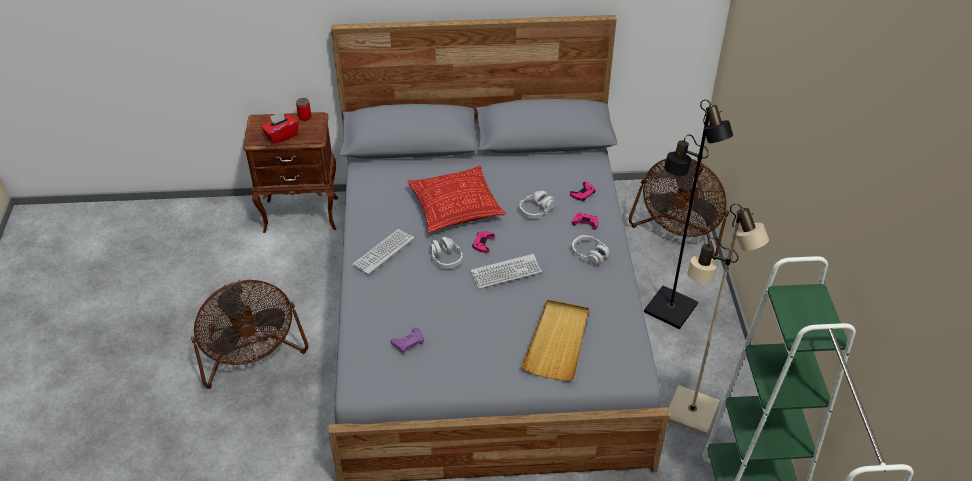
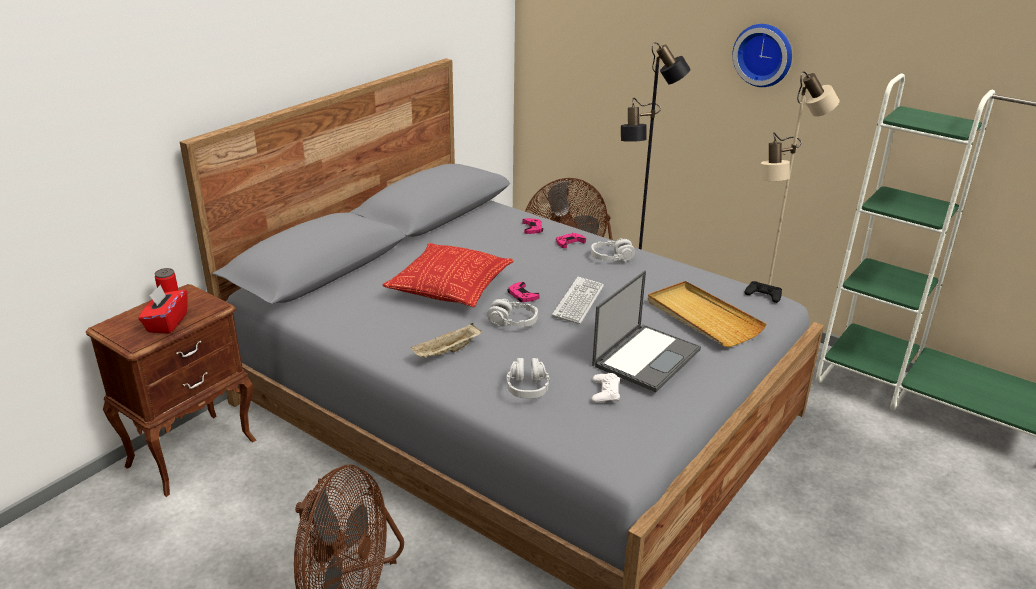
camera: 50 degrees left, 15 degrees down
(383, 252) = (447, 352): keyboard -> beige tray
(408, 342) = (605, 392): purple game controller -> white game controller
(468, 339) = (647, 357): none -> laptop
(536, 210) = (518, 255): grey headphones -> grey headphones (527, 387)
(633, 359) = (763, 295): none -> black game controller
(806, 160) = (764, 54): none -> wall clock

